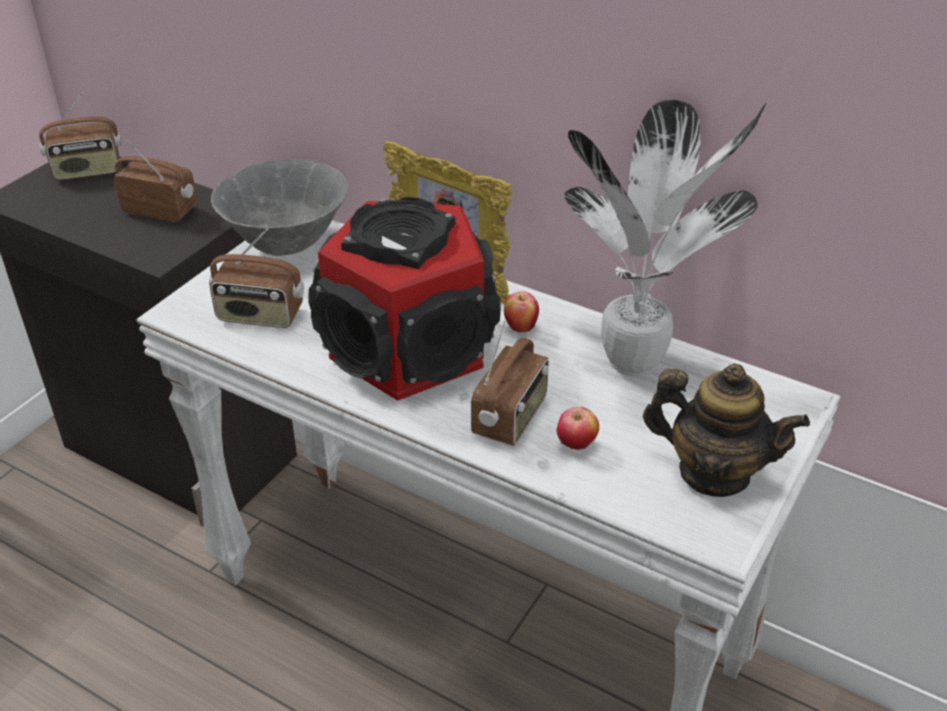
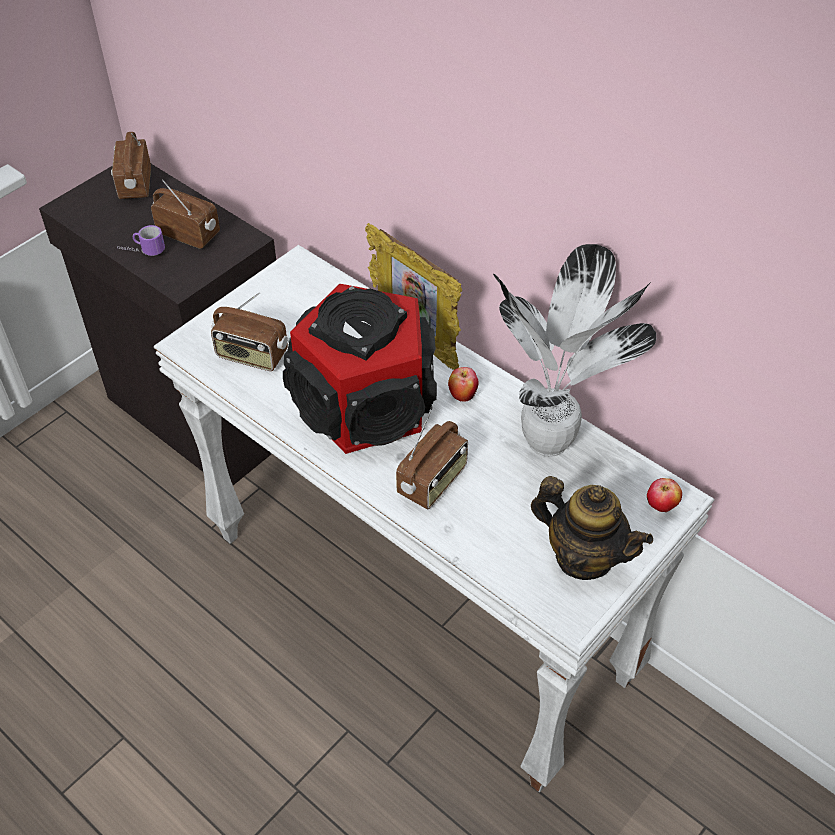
camera: 10 degrees right, 10 degrees up
(88, 171) = (134, 185): radio -> radio turned 90 degrees clockwise
(106, 232) = (141, 252): none -> mug
(286, 245) = (285, 286): grey bowl -> none
(576, 446) = (479, 515): apple -> apple (661, 507)

